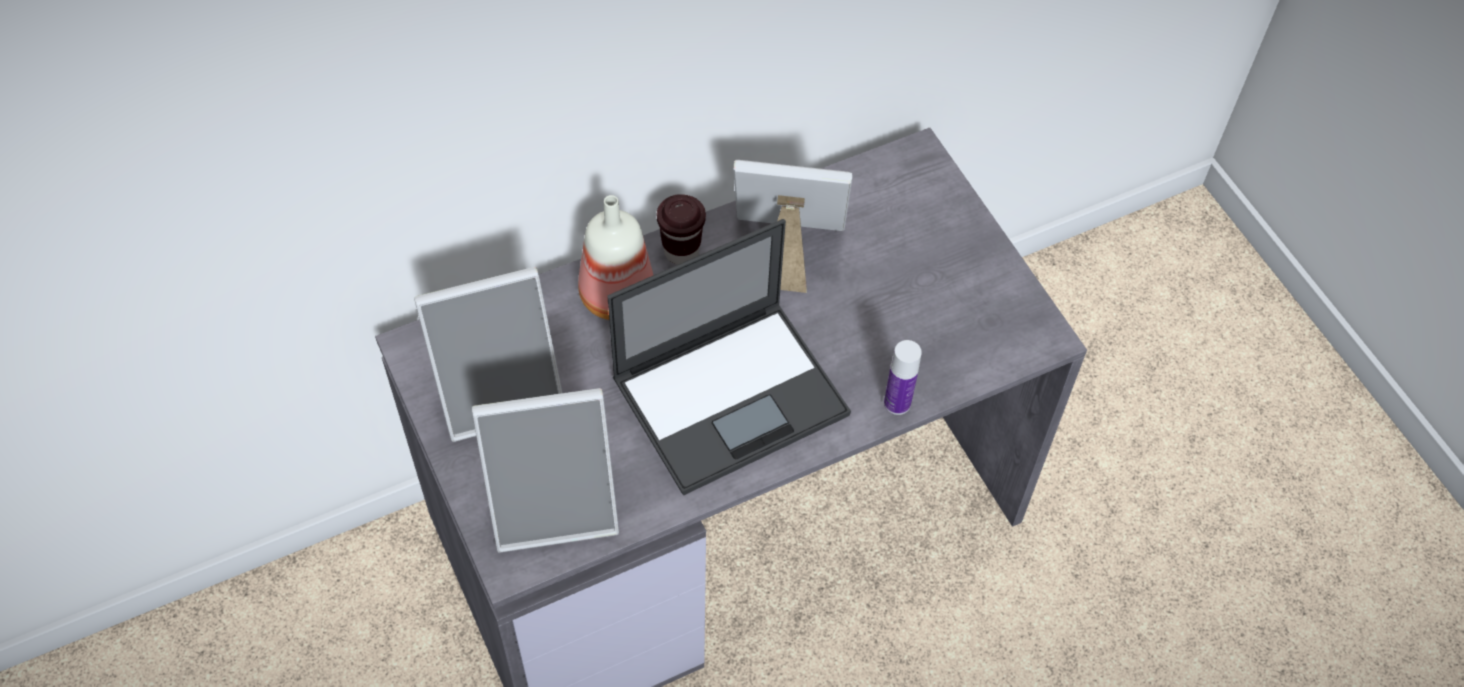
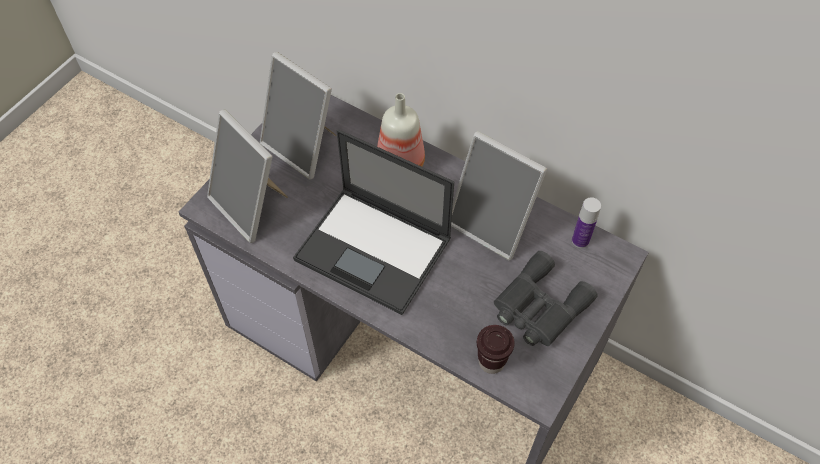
camera: 60 degrees right, 0 degrees up
(681, 252) = (452, 176): brown cup -> brown cup (491, 362)
(785, 250) = (493, 224): picture frame -> picture frame turned 150 degrees clockwise
(897, 403) = (429, 336): bottle -> bottle (580, 240)
(931, 272) = (538, 307): none -> grey binoculars

